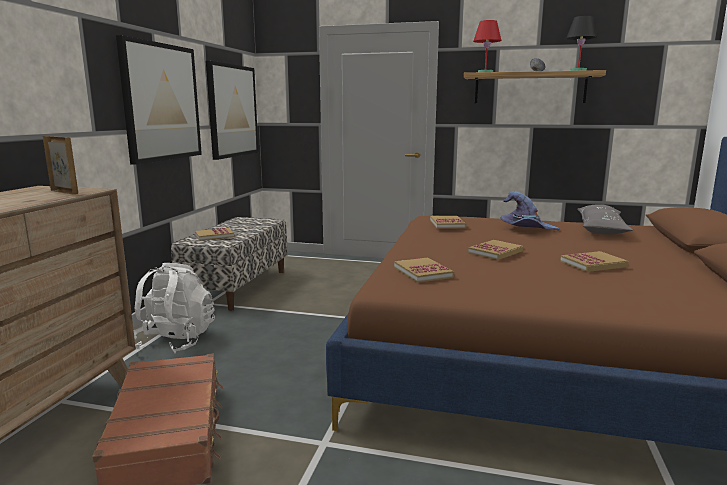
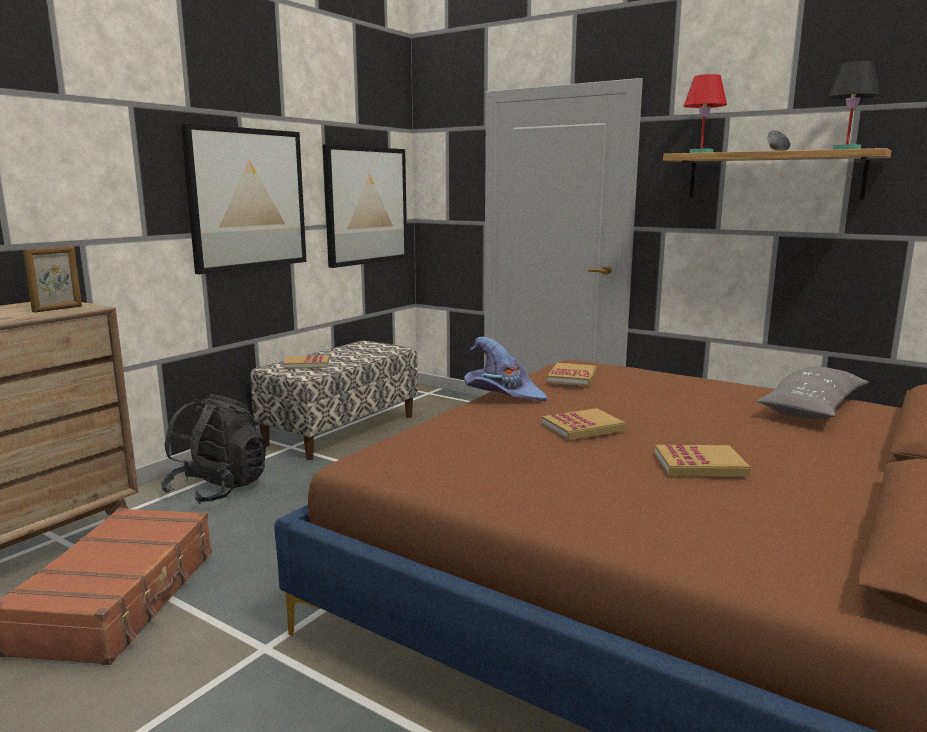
camera: 20 degrees right, 0 degrees up
(64, 192) = (58, 309): picture frame -> picture frame turned 75 degrees clockwise
(175, 341) = (218, 489): white backpack -> black backpack
(423, 272) = (437, 446): book -> none
(526, 229) = (684, 396): purple hat -> purple hat (502, 394)

